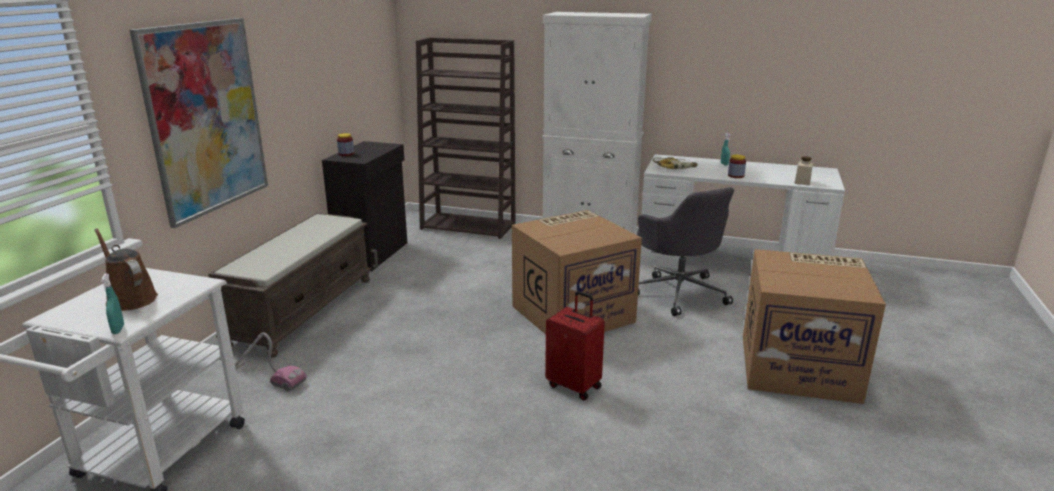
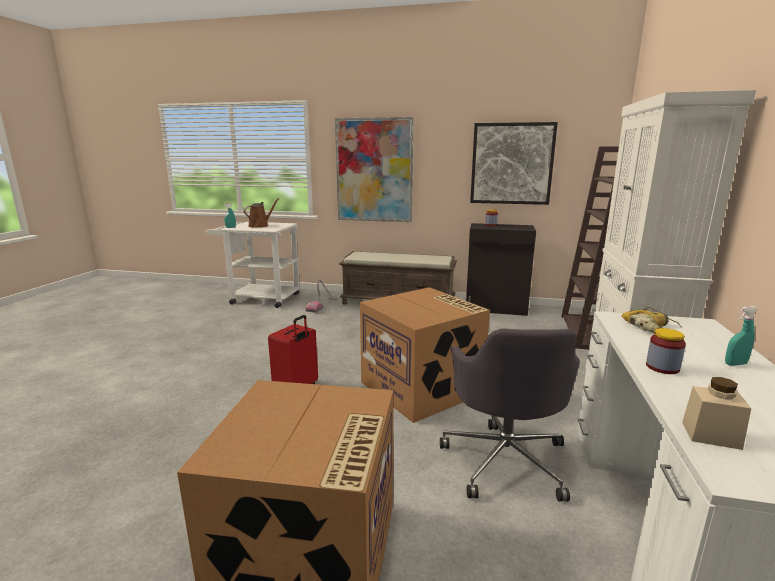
camera: 85 degrees right, 5 degrees down
(336, 71) = (511, 164): none -> picture
(679, 292) = (505, 459): grey office chair -> grey office chair turned 60 degrees counterclockwise

